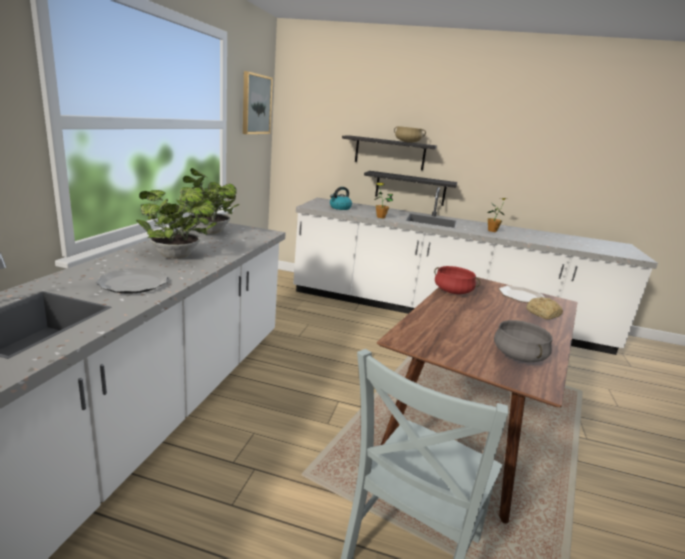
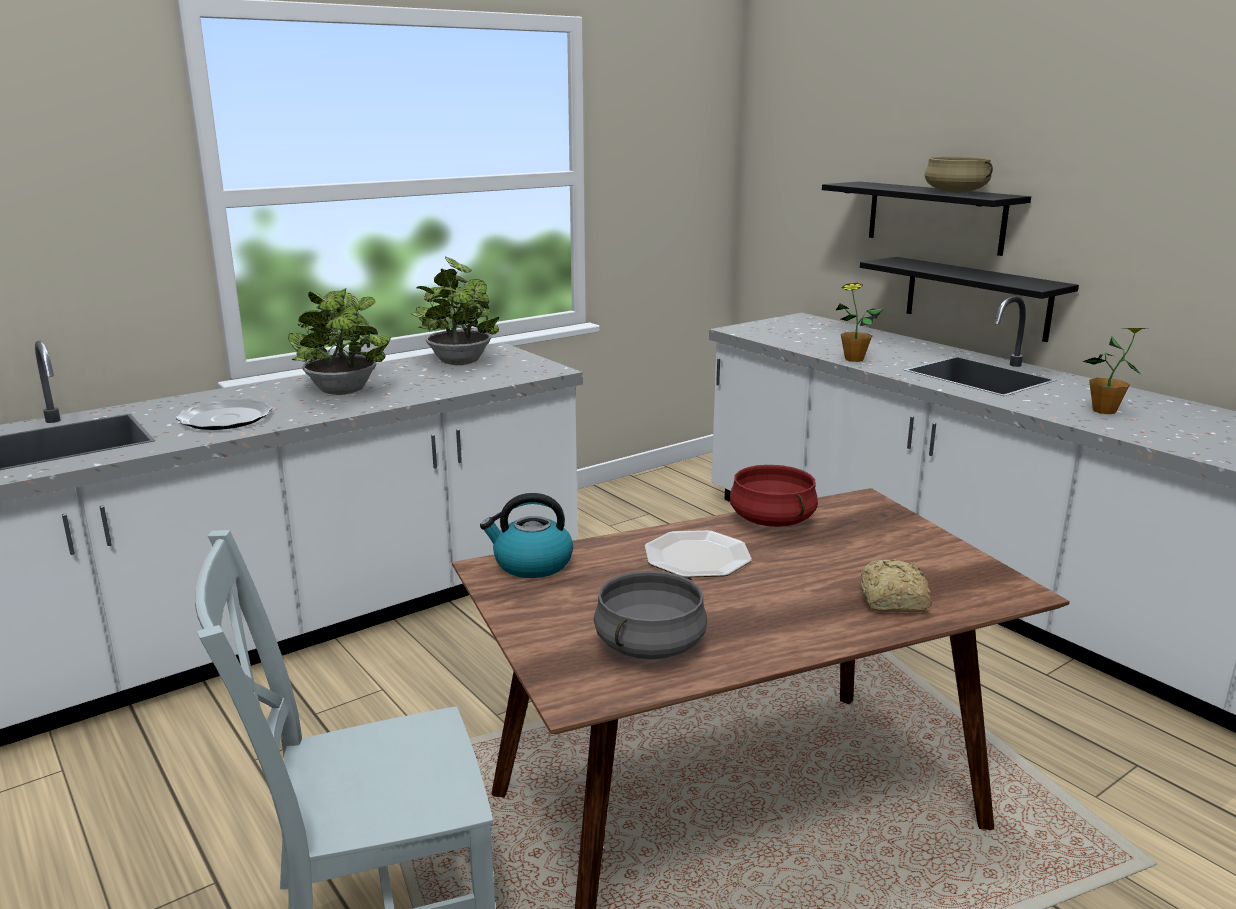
camera: 40 degrees right, 0 degrees up
(256, 104) = (677, 133): picture -> none
(340, 208) = (801, 336): kettle -> kettle (531, 564)
(521, 295) = (928, 558): plate -> plate (697, 556)

